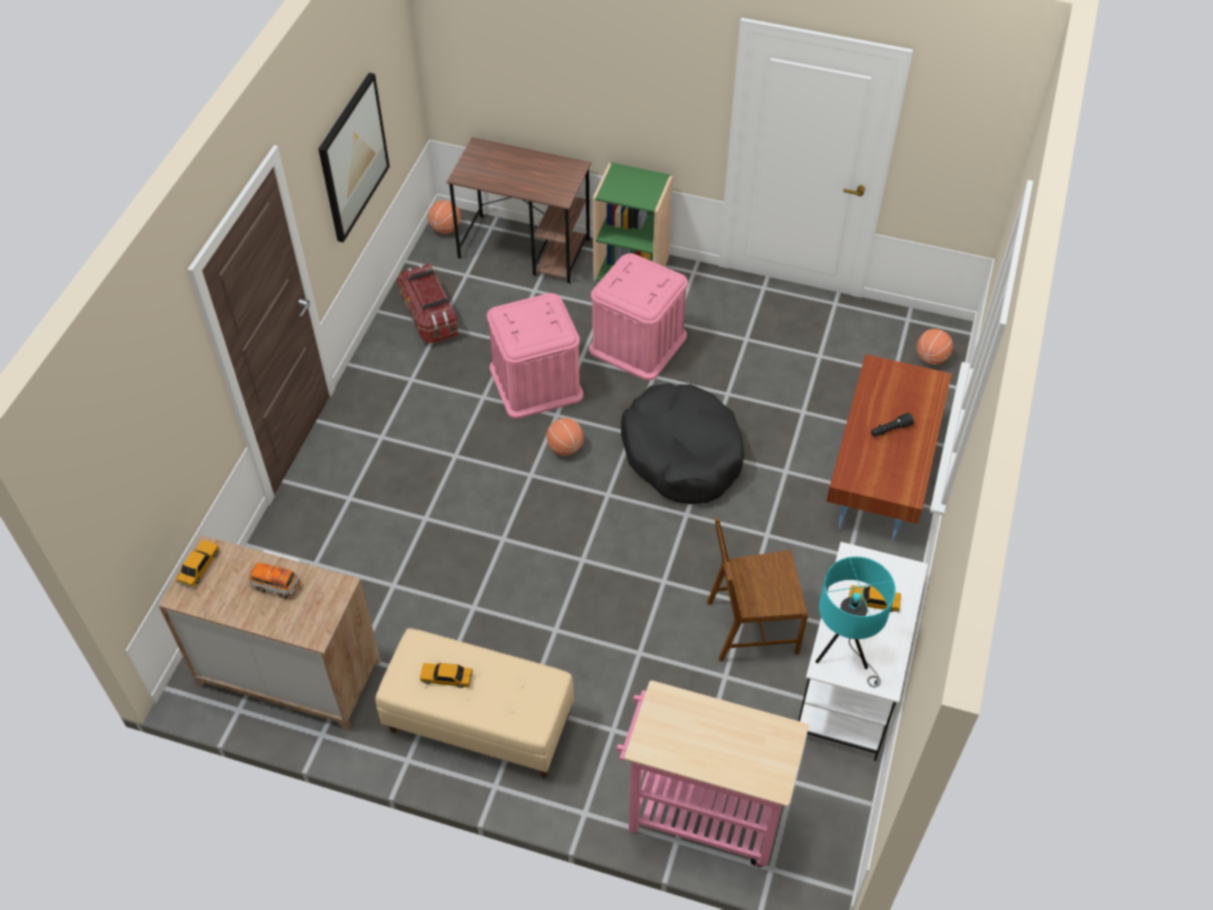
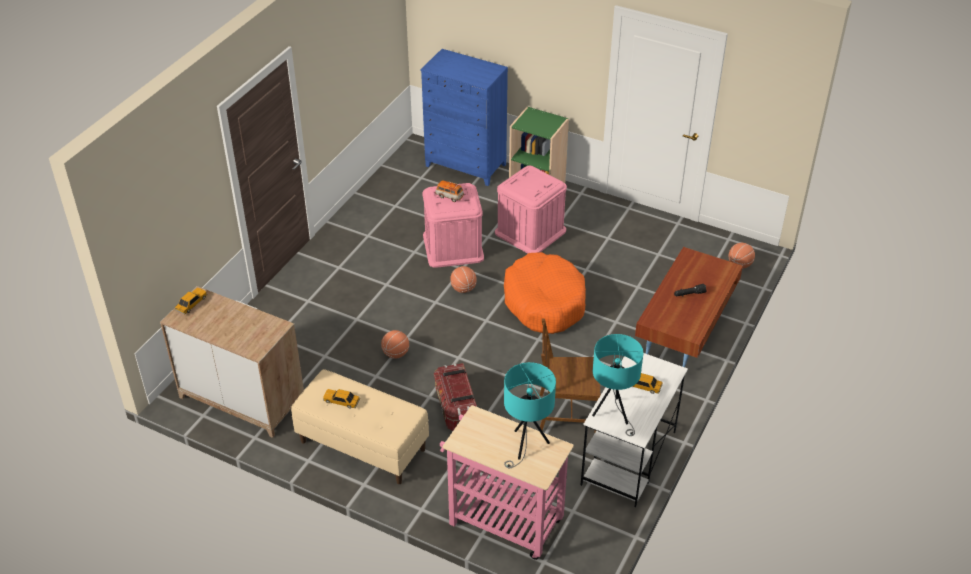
camera: 10 degrees right, 10 degrees down
(275, 586) = (238, 320): toy car -> toy car (449, 196)
(353, 157) = (347, 75): picture -> none
(429, 316) = (389, 199): storage box -> storage box (456, 407)
(445, 228) = (413, 148): basketball -> basketball (395, 354)
(525, 249) = (465, 166): brown desk -> blue dresser
(682, 453) = (544, 302): black dog bed -> orange dog bed
(743, 738) = (526, 446): none -> turquoise table lamp

